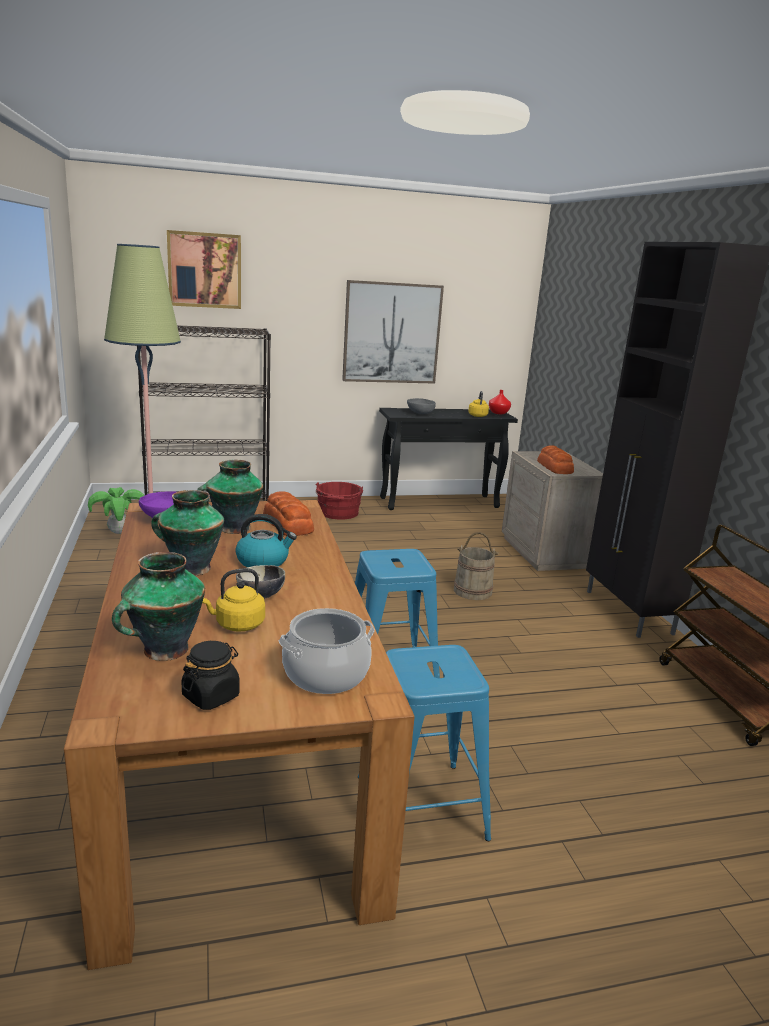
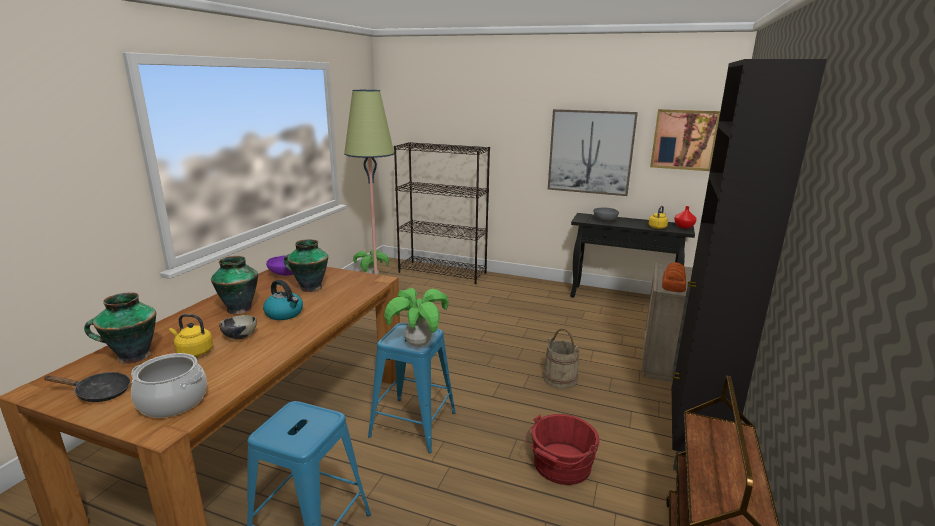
camera: 35 degrees right, 0 degrees up
(204, 270) = (451, 105): picture -> picture (684, 140)
(211, 696) = (99, 393): black jar -> black frying pan
(288, 523) = (347, 291): bread -> none
(338, 513) = (526, 292): red bucket -> red bucket (560, 466)
(418, 567) = (418, 344): none -> potted plant

